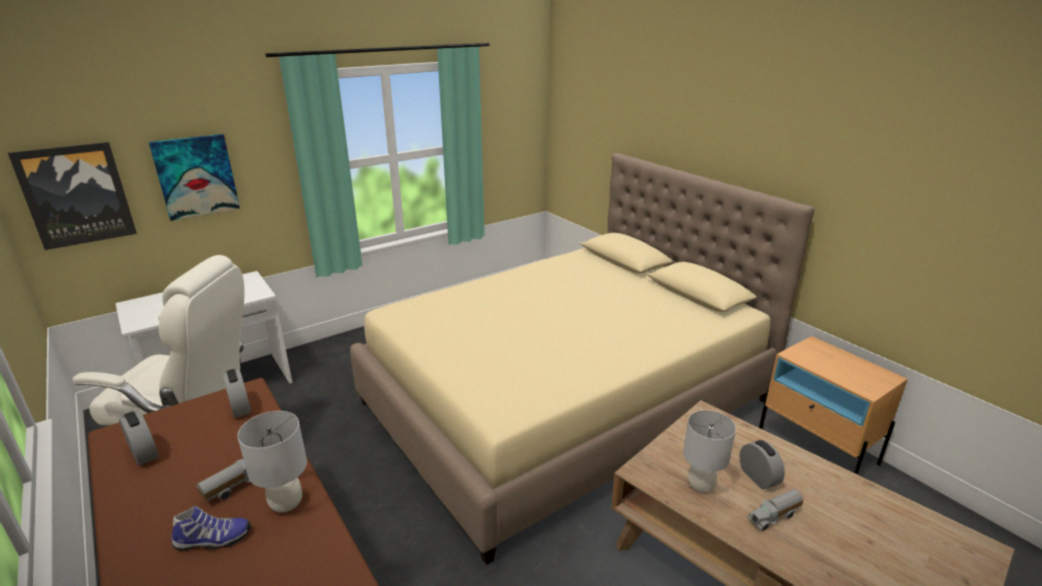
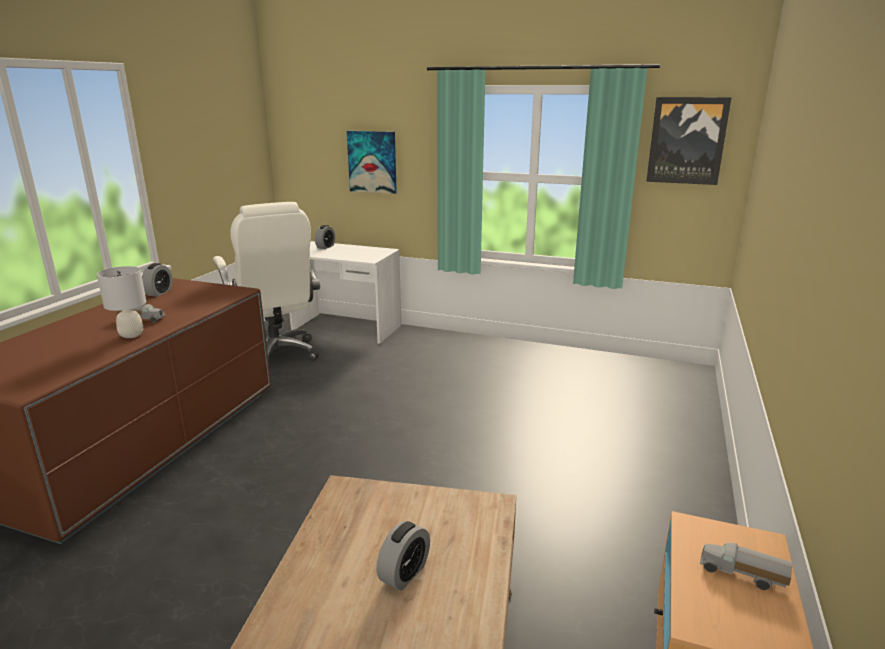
camera: 55 degrees right, 5 degrees down
(76, 195) = (305, 160): picture -> picture (687, 141)
(212, 540) = (91, 331): shoe -> none
(240, 408) = (219, 295): alarm clock -> alarm clock (325, 247)
(566, 401) = (512, 461): beige bed -> none
(699, 485) = (353, 532): grey table lamp -> none
(774, 517) = (339, 602): toy truck -> toy truck (741, 576)

